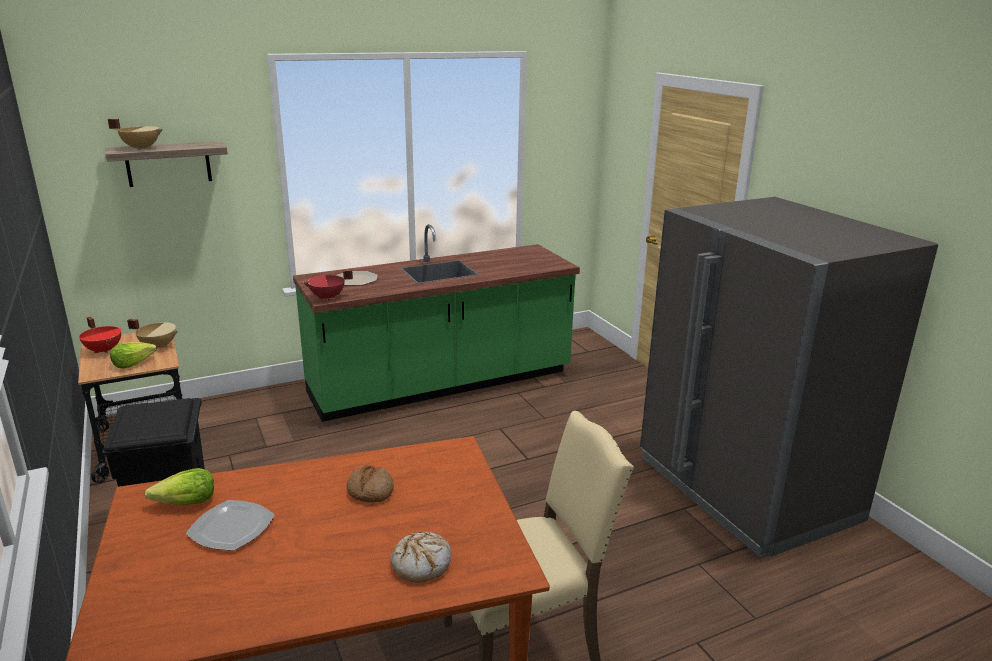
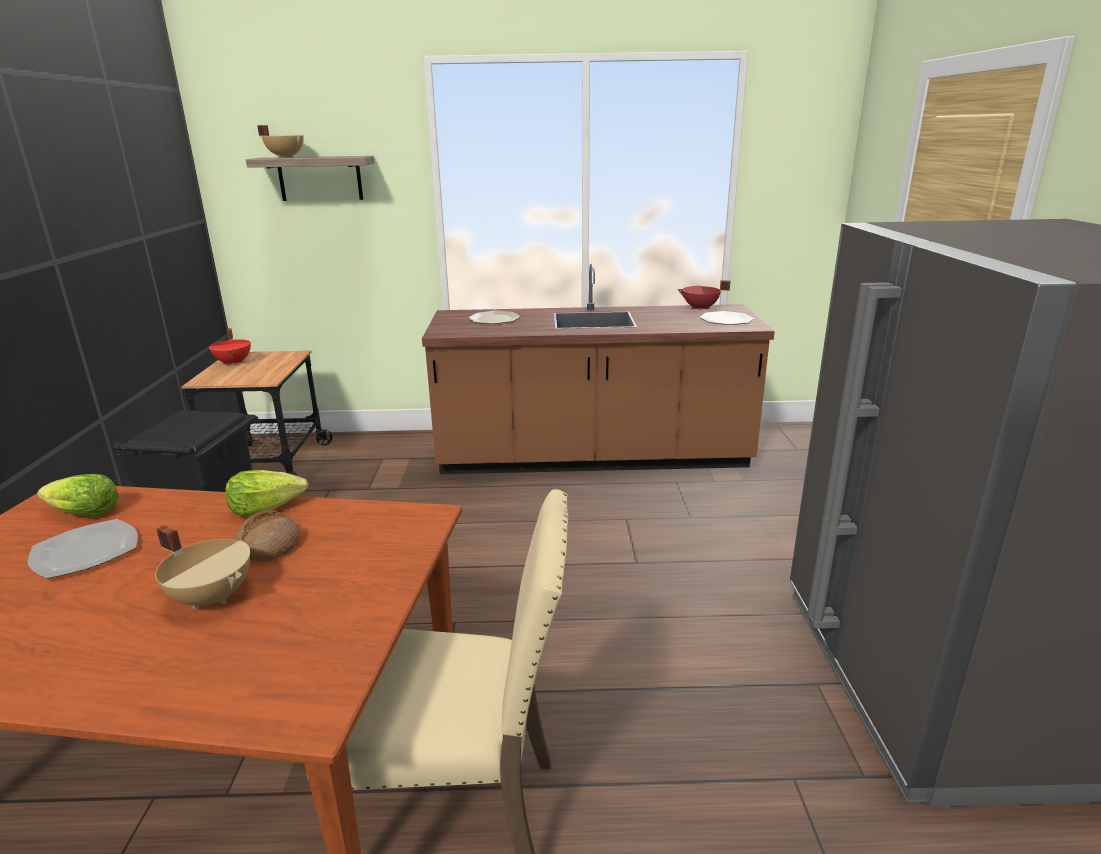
camera: 25 degrees right, 0 degrees up
(133, 364) = (242, 377): lettuce -> lettuce (267, 508)
(158, 346) = (280, 365): beige cooking pot -> beige cooking pot (213, 596)
(328, 298) = (444, 332): red cooking pot -> red cooking pot (700, 308)
(422, 563) = (212, 660): bread -> none
(441, 384) = (592, 457): green counter -> brown counter
(538, 260) = (725, 319): none -> plate

